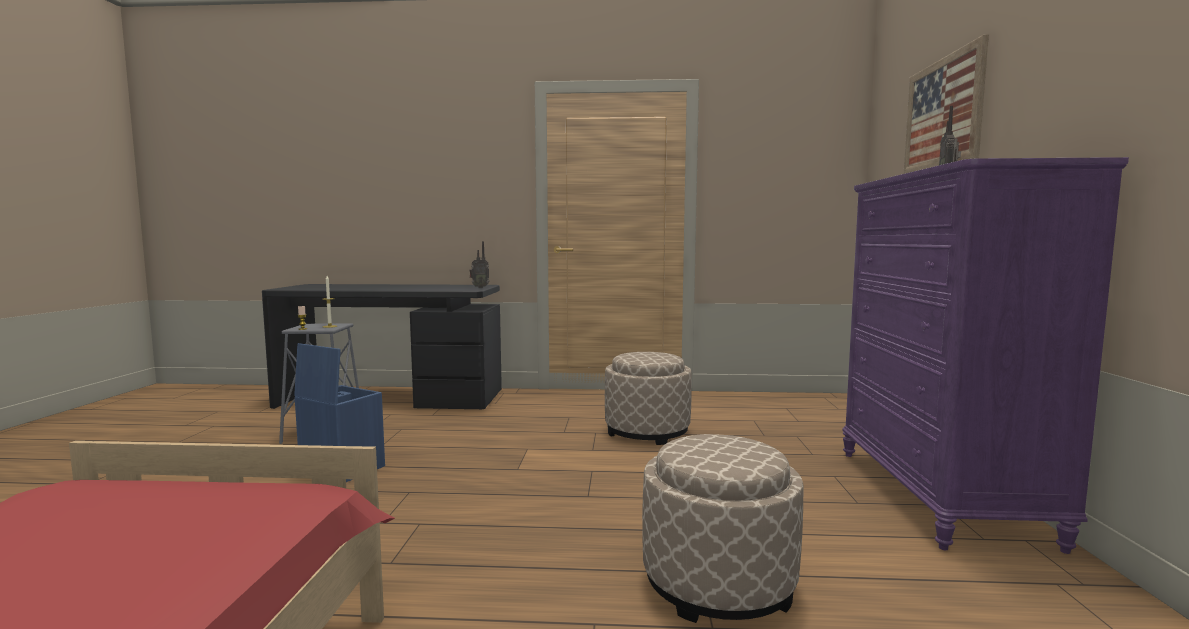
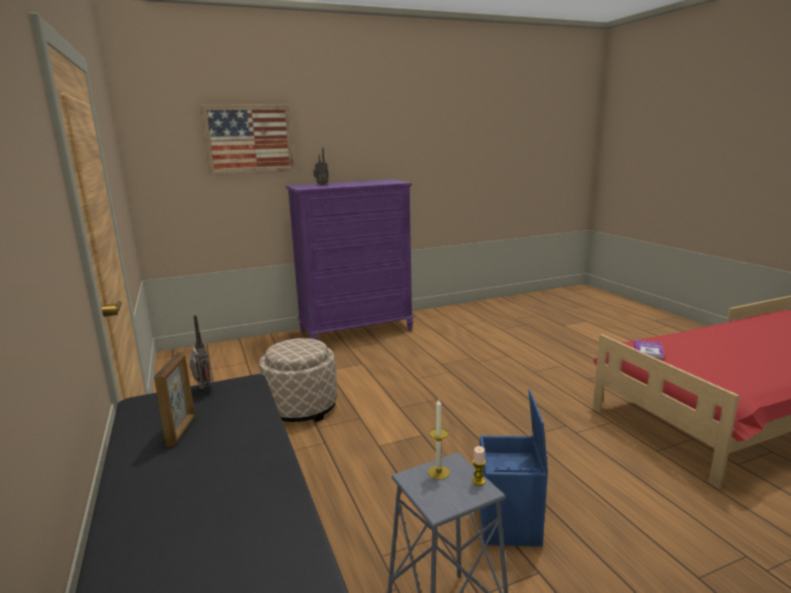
camera: 115 degrees left, 10 degrees up
(263, 495) = (648, 350): none -> book
(440, 286) = (182, 431): none -> picture frame
(718, 582) = (480, 358): beige ottoman -> none

